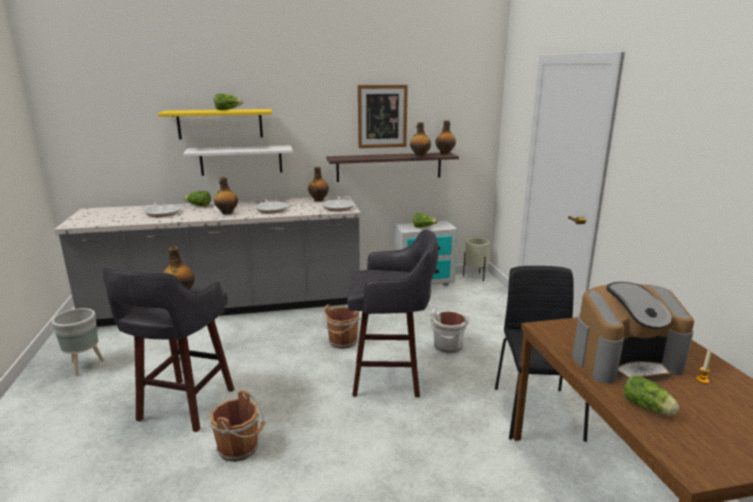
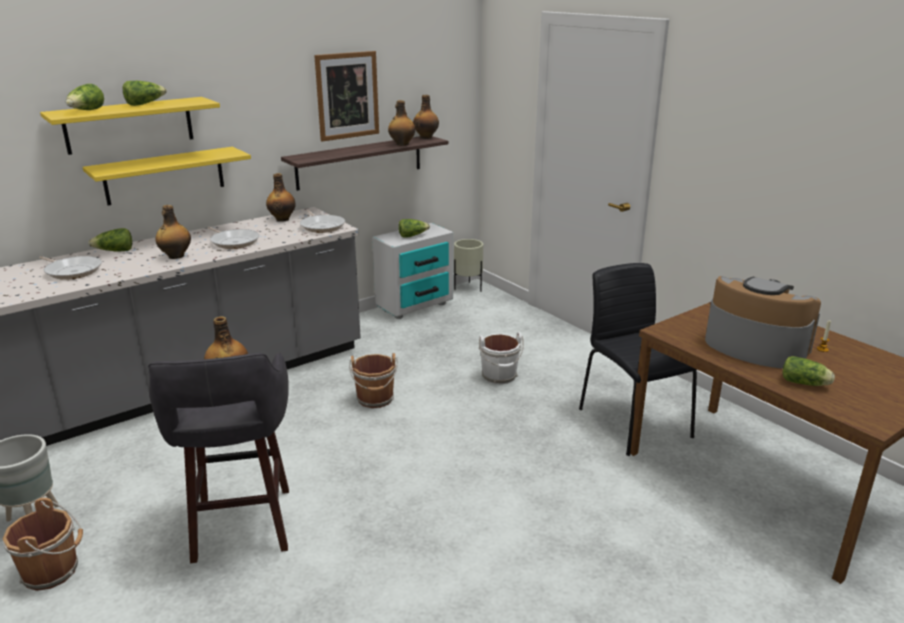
camera: 25 degrees left, 5 degrees up
(187, 111) = (86, 111): none -> lettuce
(240, 448) = (358, 551): brown bucket -> brown bucket (53, 571)
(241, 160) = (164, 175): white shelf -> yellow shelf
(390, 379) = (465, 427): grey stool -> none
(624, 361) = (755, 346): coffee machine -> coffee machine turned 105 degrees counterclockwise

